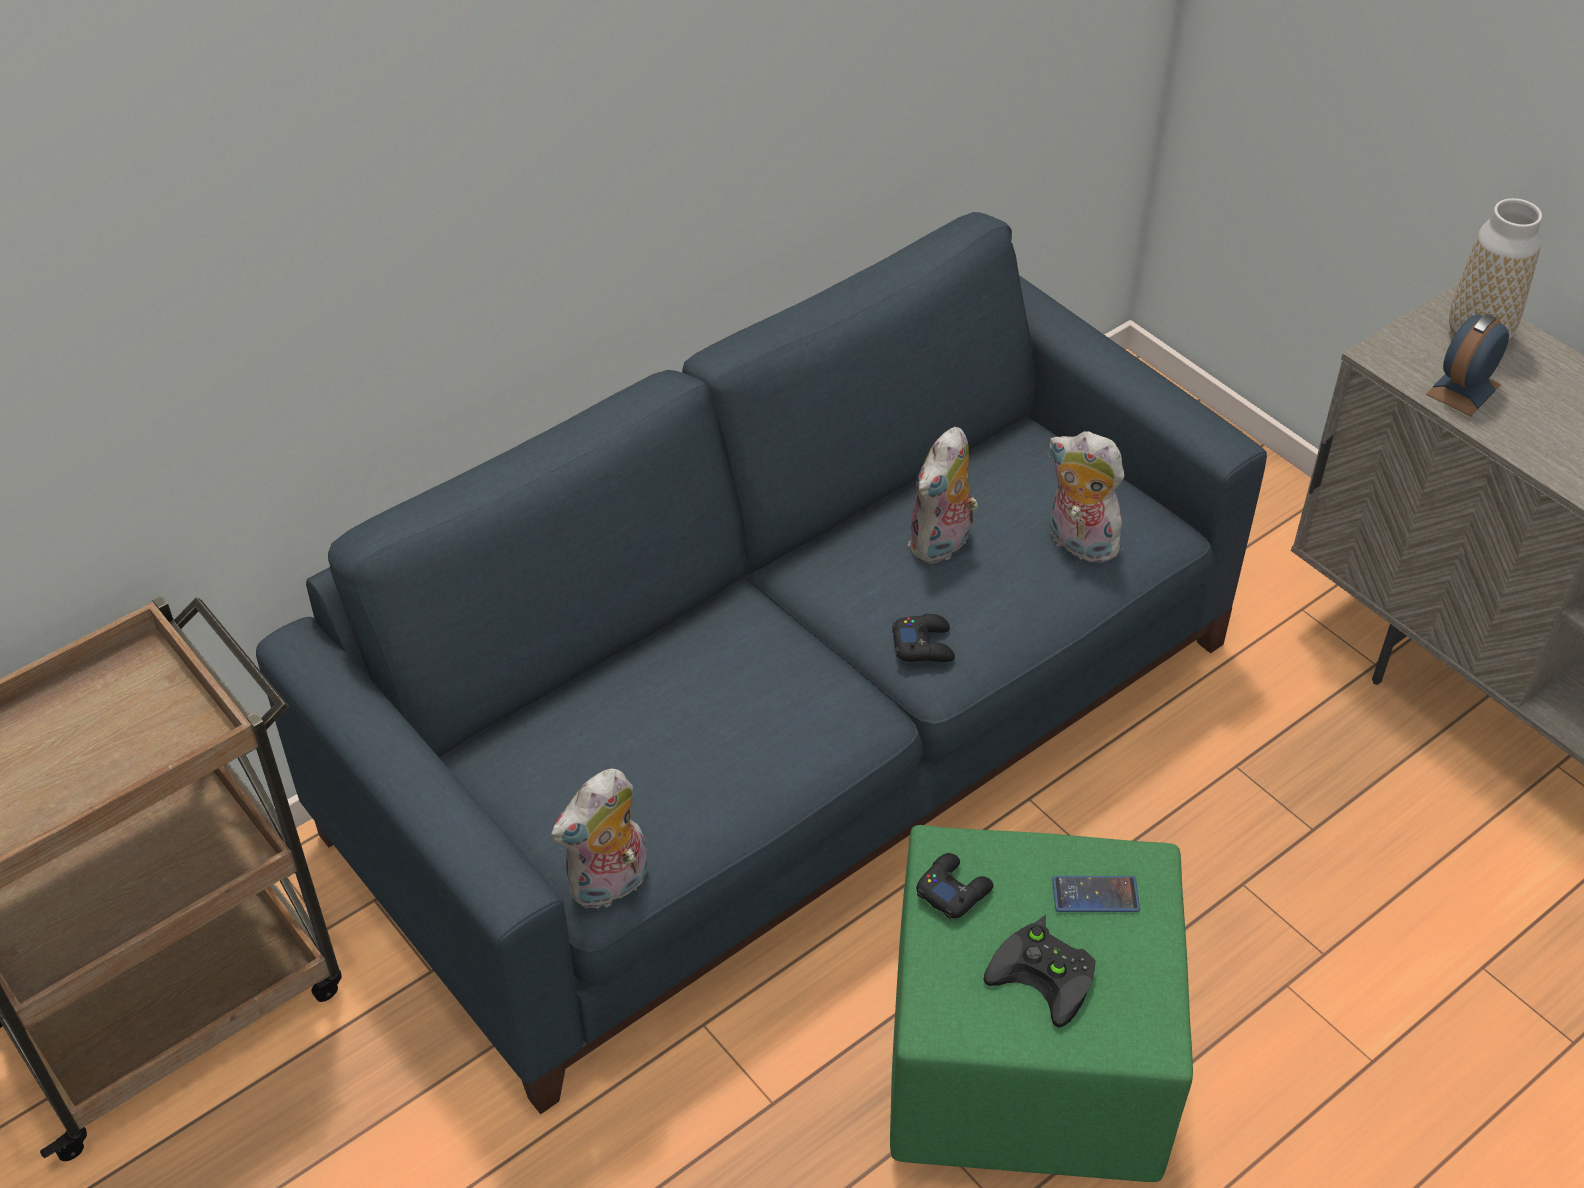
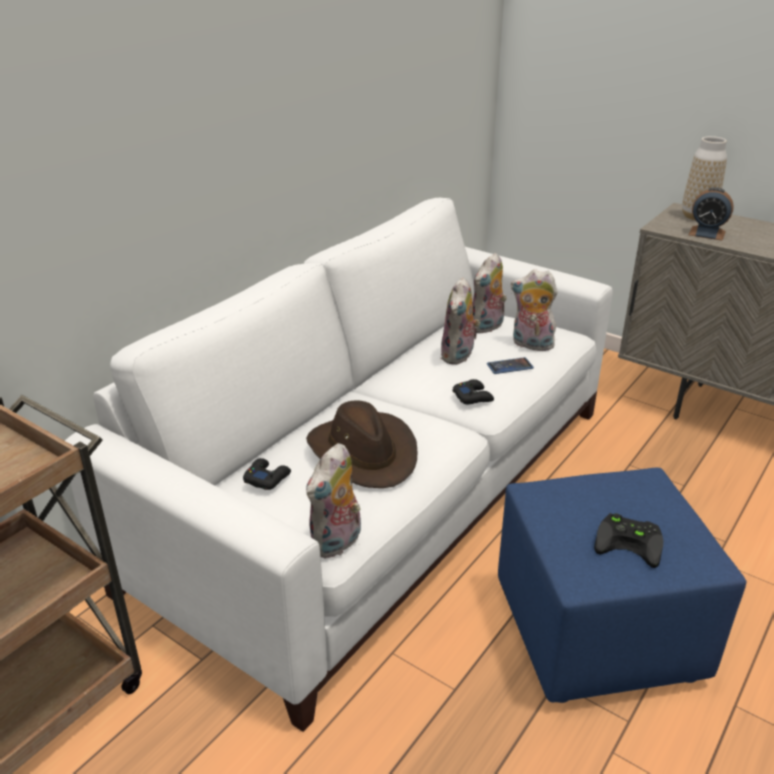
camera: 15 degrees left, 15 degrees down
(705, 727) = (364, 452): none -> brown hat
(793, 738) = (387, 493): blue sofa -> white sofa
(953, 890) = (550, 510): black game controller -> black game controller (267, 478)
(1025, 481) = (487, 327): none -> plush toy
(1028, 1068) = (599, 634): green ottoman -> blue ottoman
(1095, 895) = (633, 497): phone -> phone (510, 366)
(1463, 389) = (707, 233): alarm clock -> alarm clock turned 90 degrees counterclockwise

